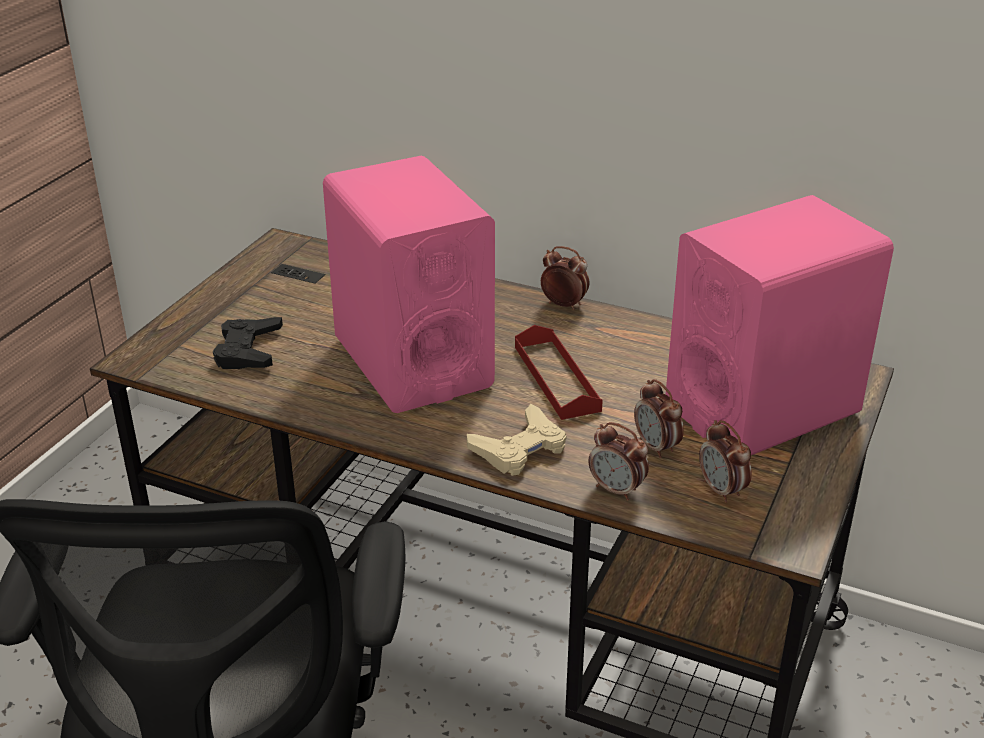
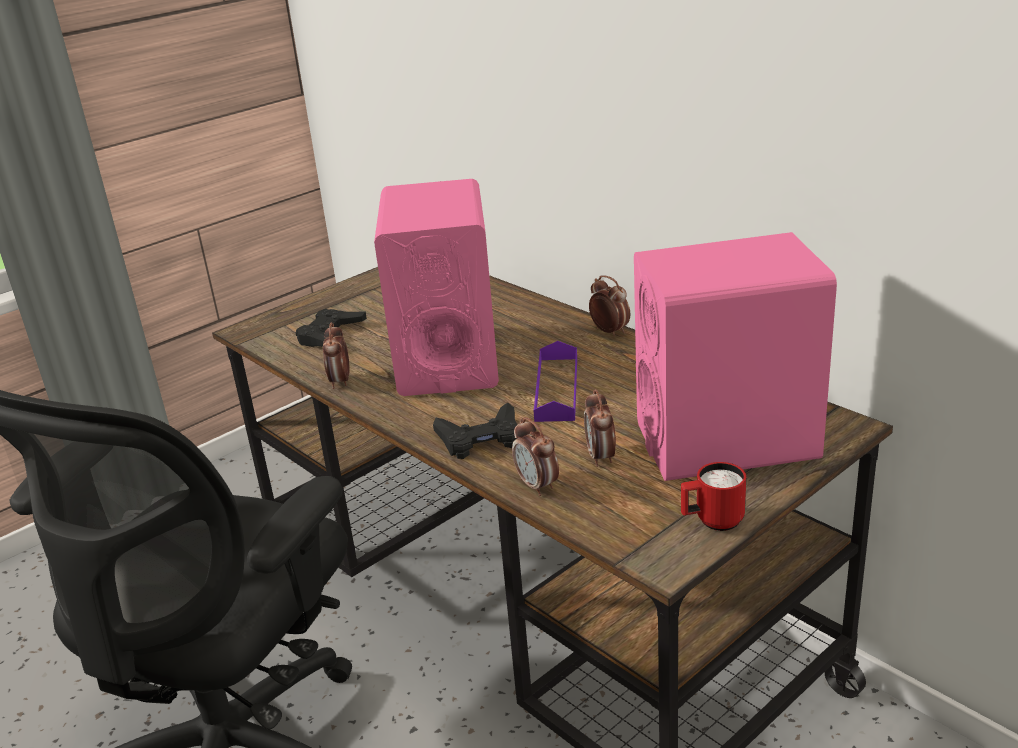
camera: 25 degrees right, 5 degrees down
(520, 449) = (480, 439): beige game controller -> black game controller
(556, 378) = (556, 388): red tray -> purple tray
(722, 490) = (632, 503): alarm clock -> alarm clock (340, 381)
(806, 494) = (712, 521): none -> red mug

